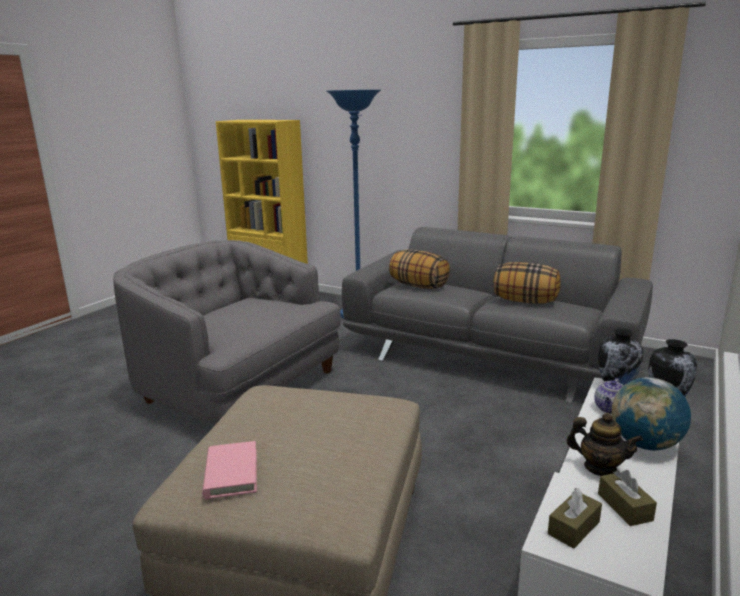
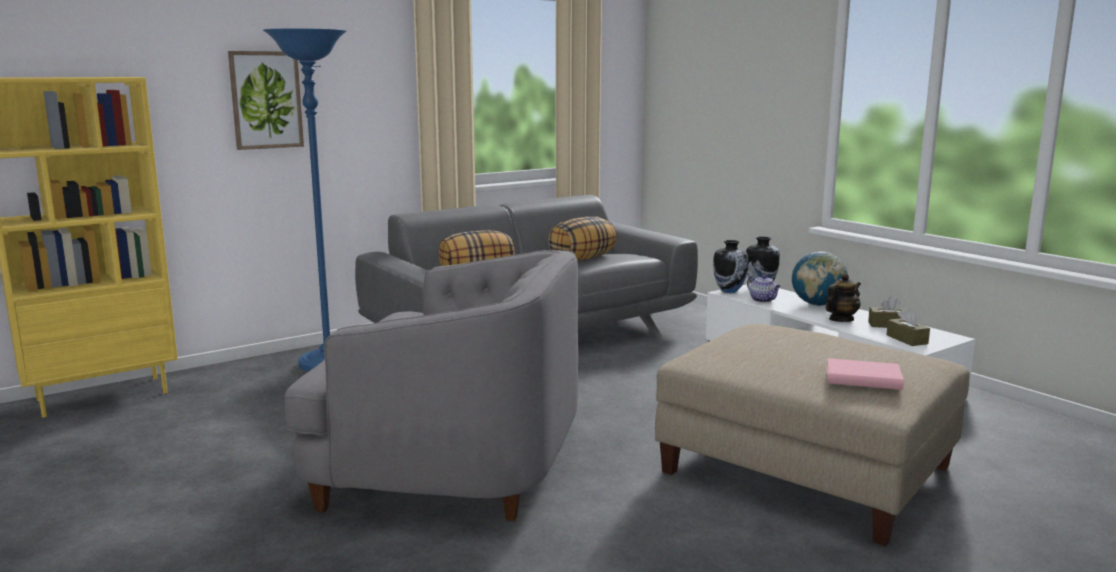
camera: 65 degrees left, 5 degrees down
(238, 389) = (452, 462): grey armchair -> grey armchair turned 135 degrees counterclockwise
(367, 136) = (266, 100): none -> picture

